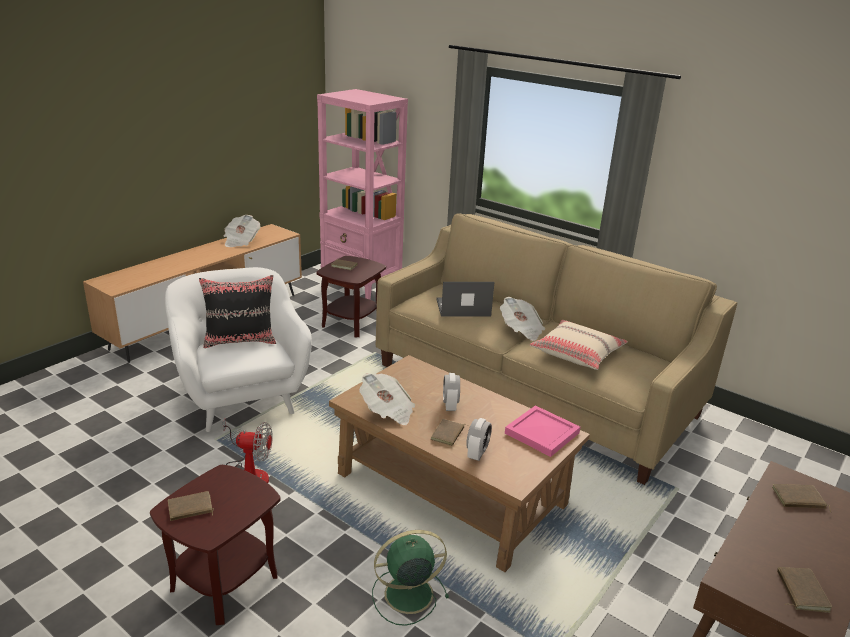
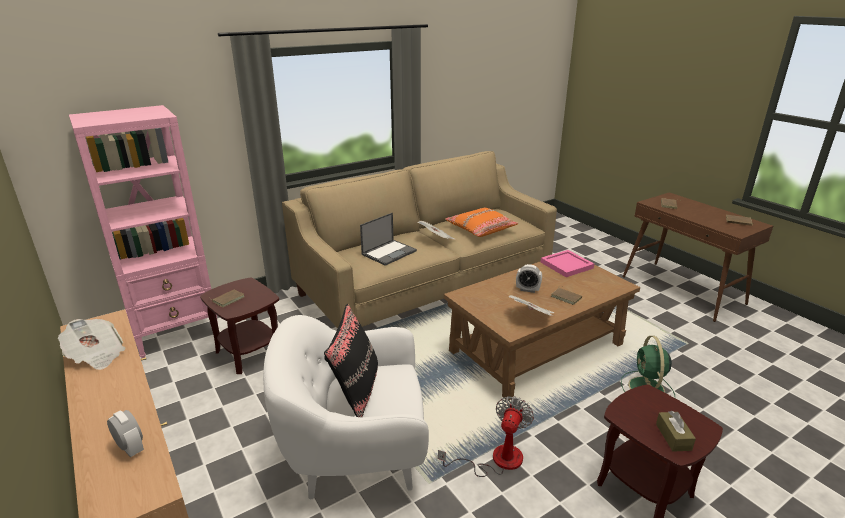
camera: 70 degrees left, 0 degrees up
(190, 509) = (673, 437): brown book -> brown tissue box
(462, 308) = (389, 252): laptop -> laptop turned 150 degrees counterclockwise
(477, 453) = (590, 291): alarm clock -> alarm clock (130, 448)
(577, 353) = (481, 229): beige pillow -> orange pillow

